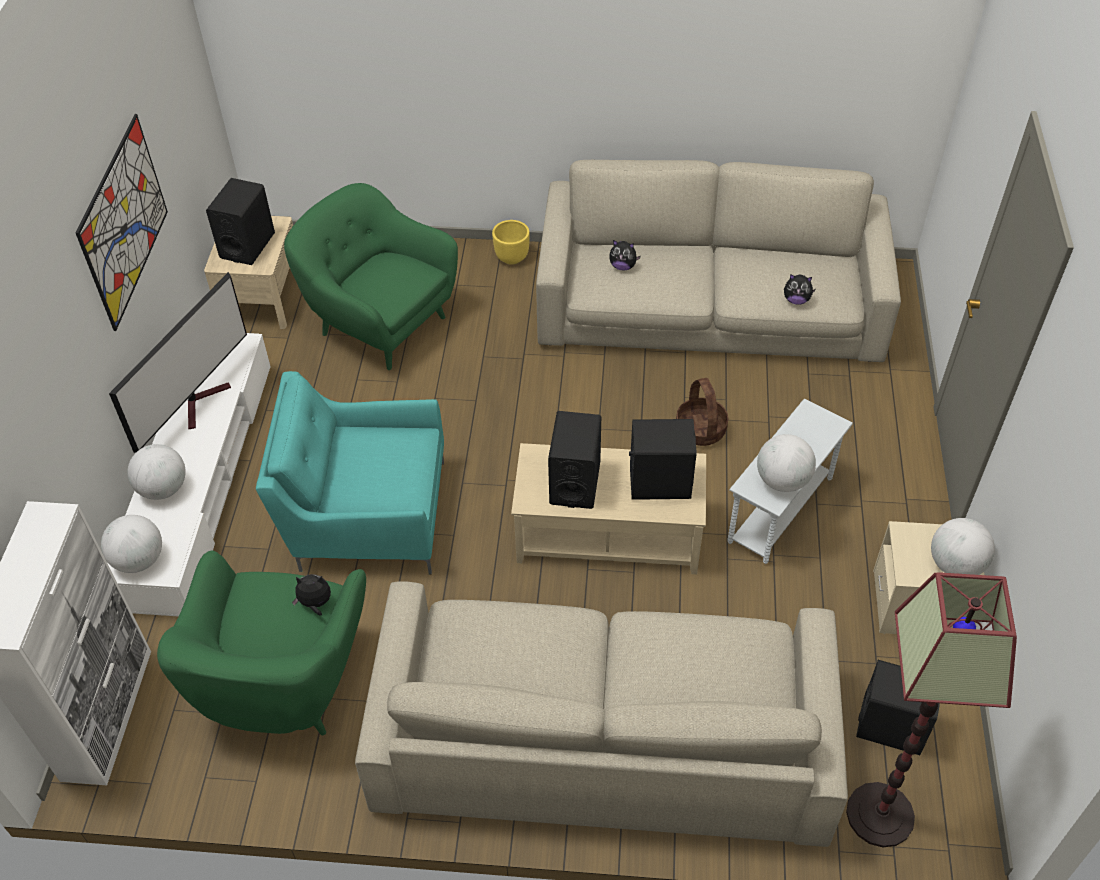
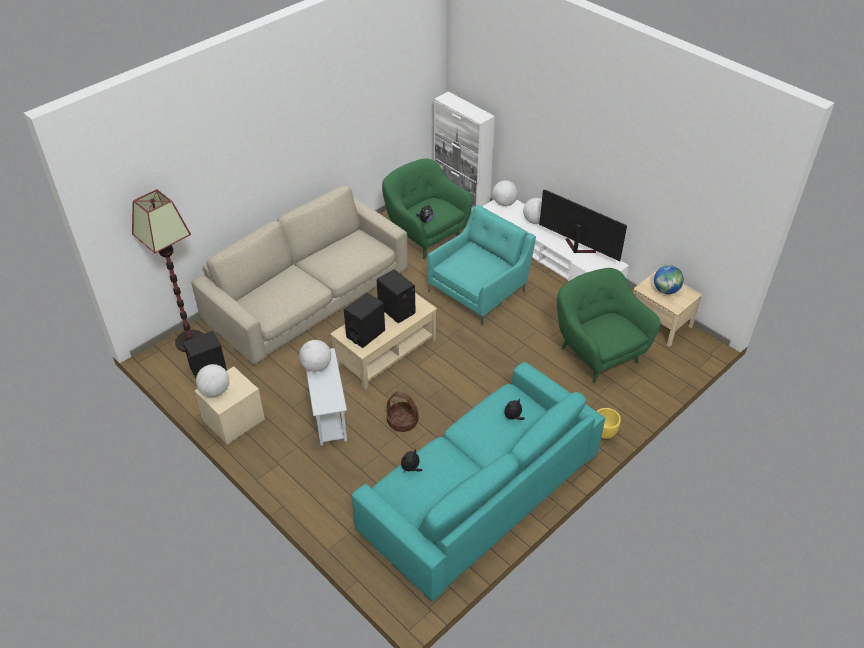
camera: 130 degrees right, 5 degrees down
(124, 221) = (620, 165): picture -> none
(201, 401) = (576, 248): television -> television turned 150 degrees clockwise
(247, 245) = (666, 290): black speaker -> globe
(380, 324) = (598, 353): green armchair -> green armchair turned 105 degrees counterclockwise
(709, 306) = (479, 490): beige sofa -> turquoise sofa

